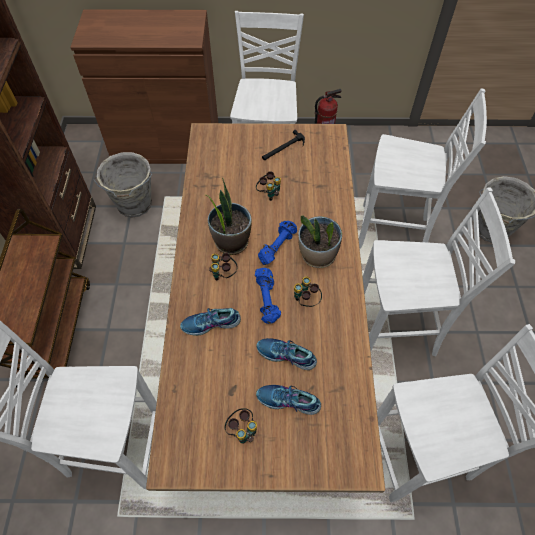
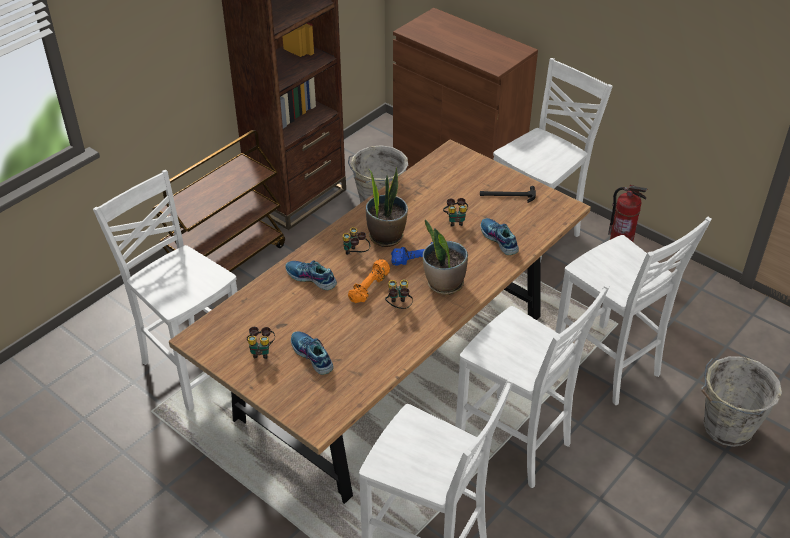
camera: 40 degrees right, 15 degrees down
(267, 299) = (370, 288): blue dumbbell -> orange dumbbell
(286, 356) = (342, 330): shoe -> shoe (498, 240)

